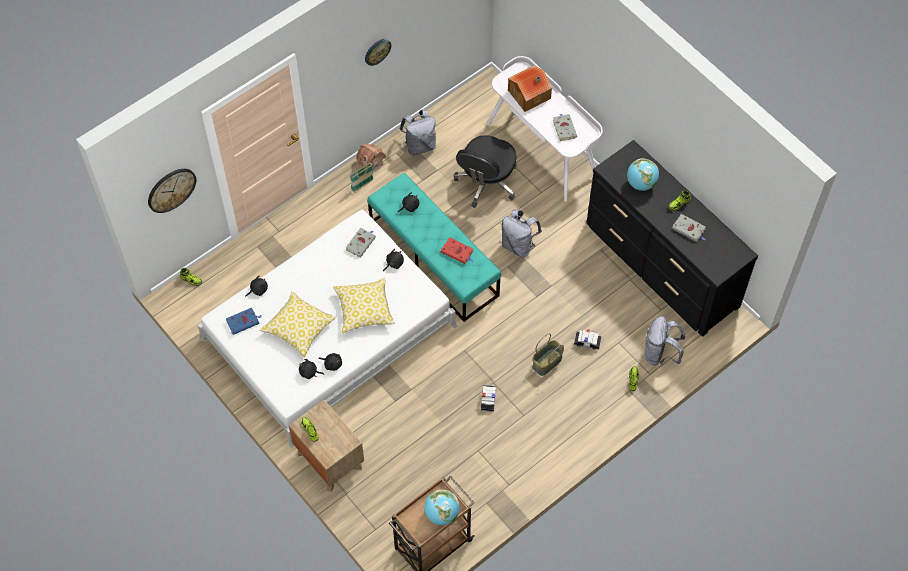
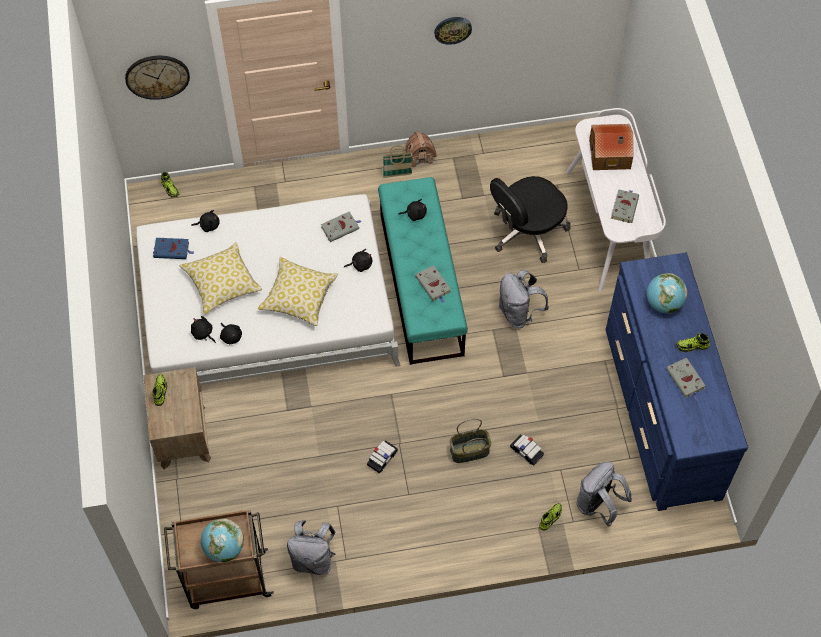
camera: 30 degrees right, 0 degrees up
(419, 145) = (482, 161): grey backpack -> grey backpack (313, 559)
(458, 252) = (434, 285): red book -> grey book
(661, 265) = (661, 410): black dresser -> blue dresser

